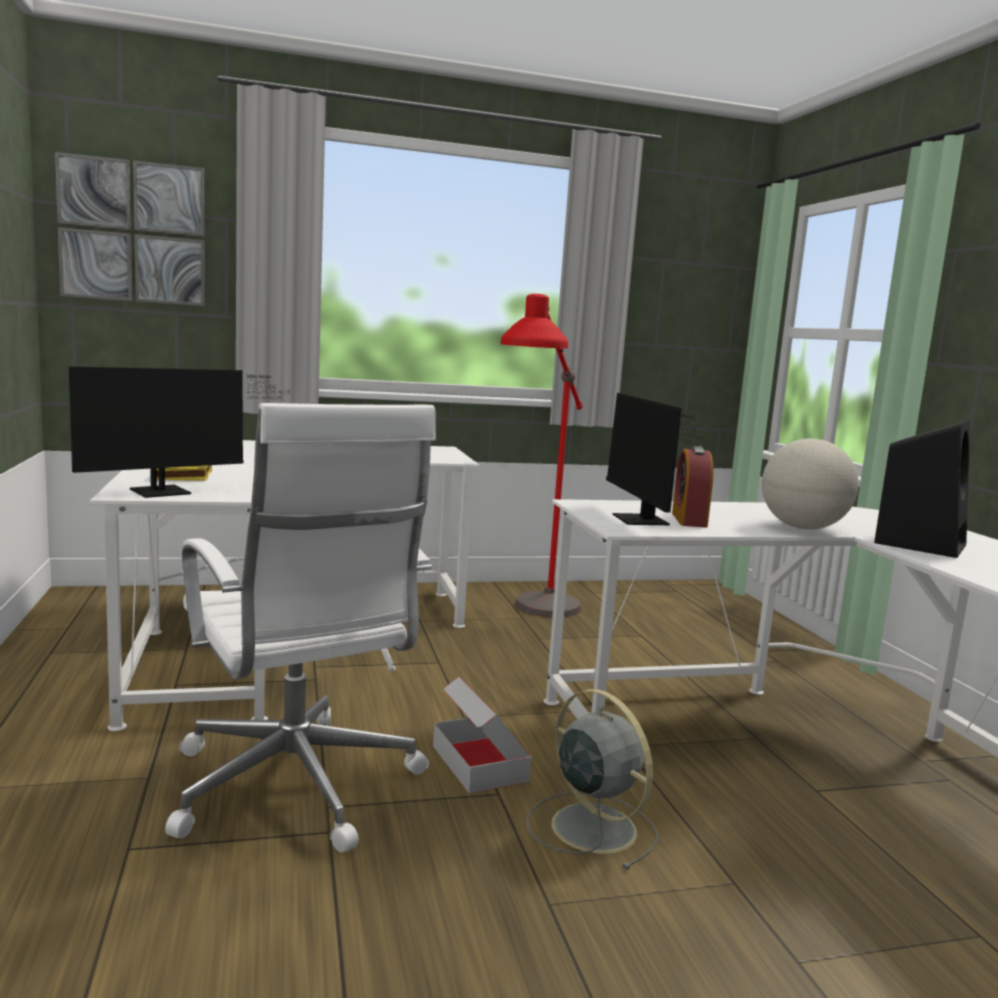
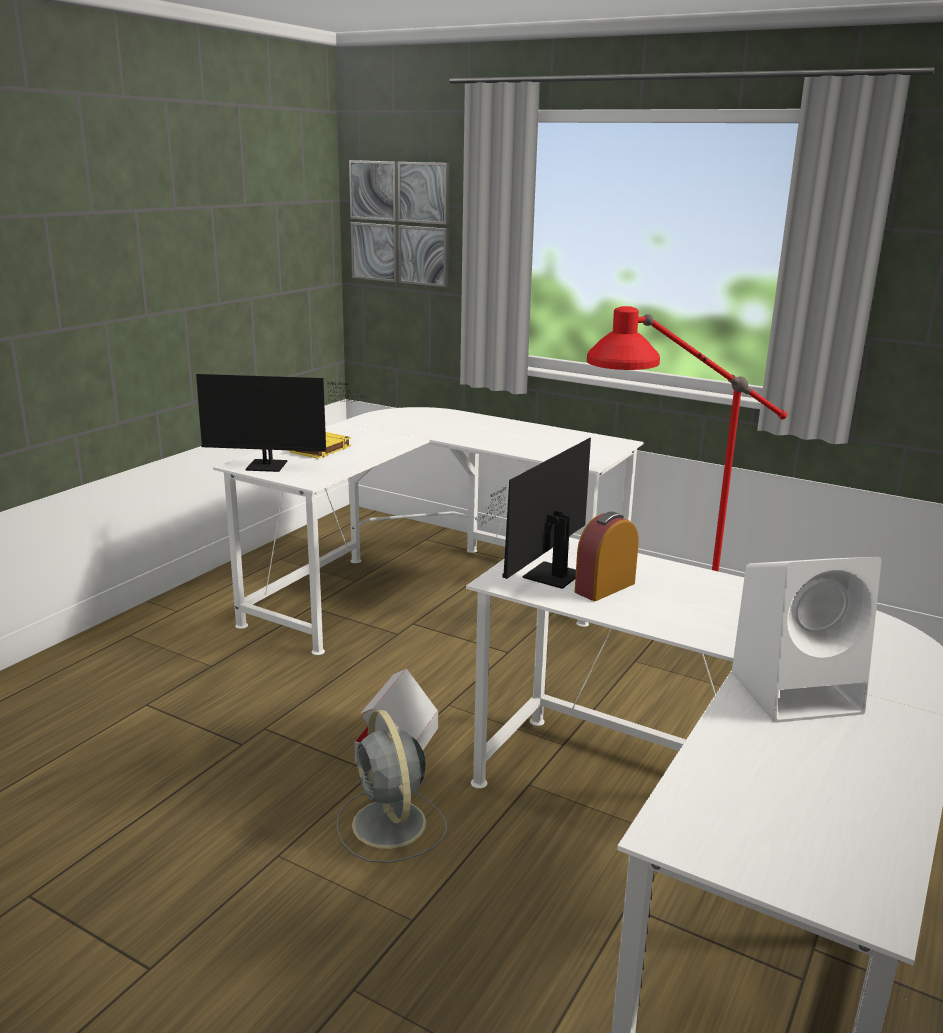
camera: 45 degrees right, 10 degrees up
(296, 787) = (268, 707): white office chair -> none
(591, 826) = (390, 826): grey fan -> grey fan turned 150 degrees clockwise
(803, 528) = (707, 631): globe -> none
(920, 543) = (798, 692): black speaker -> white speaker

